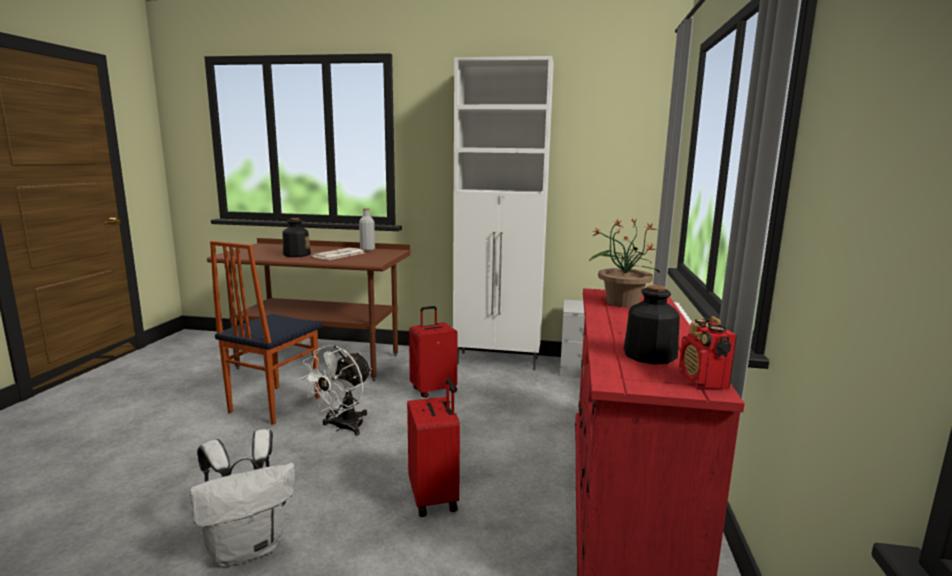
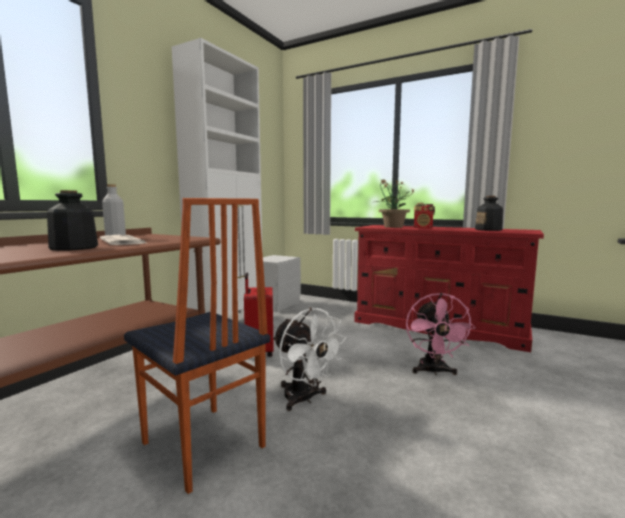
camera: 70 degrees left, 5 degrees down
(248, 547) = (516, 461): white backpack -> none
(435, 497) = (434, 371): red suitcase -> pink fan
(703, 381) = (519, 229): radio -> radio (423, 228)

